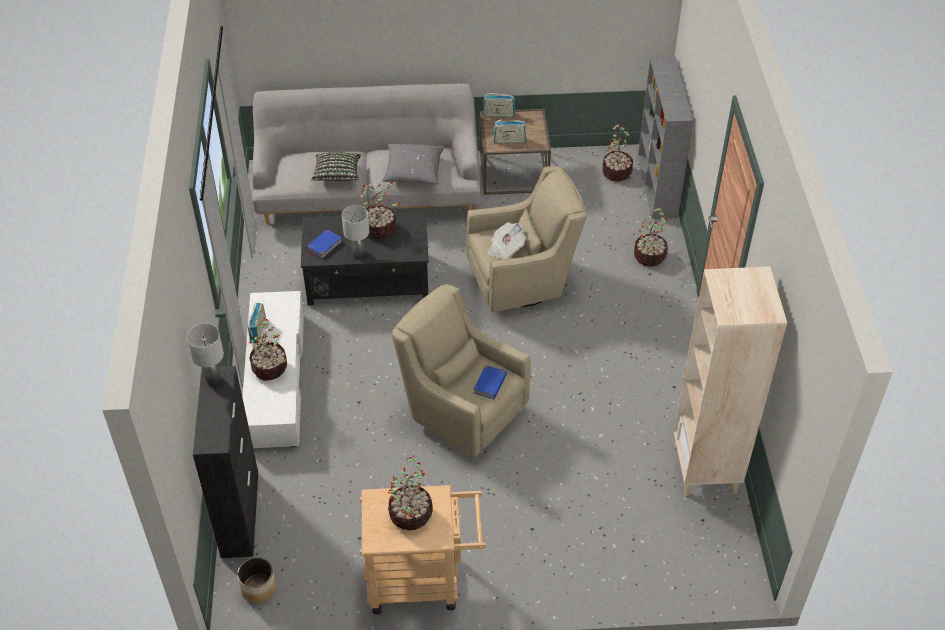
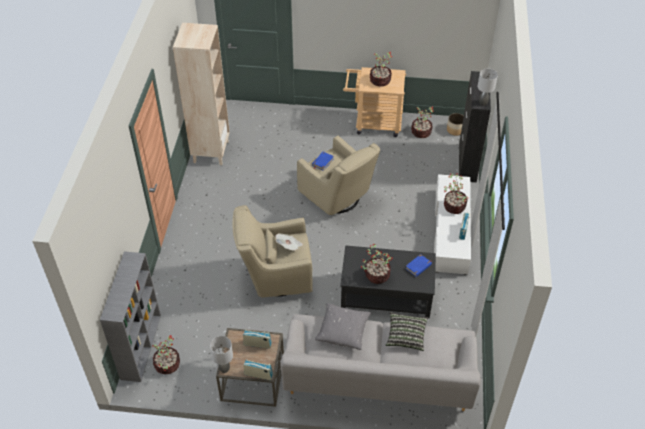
camera: 170 degrees left, 0 degrees up
(358, 254) = (394, 257): grey table lamp -> grey table lamp (224, 369)
(649, 256) = (178, 284): potted plant -> potted plant (420, 133)

